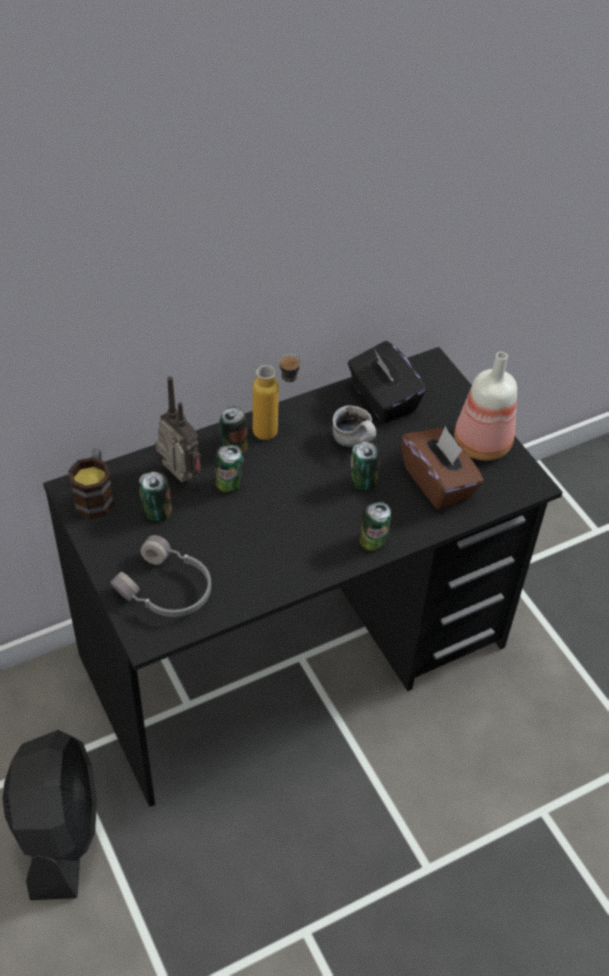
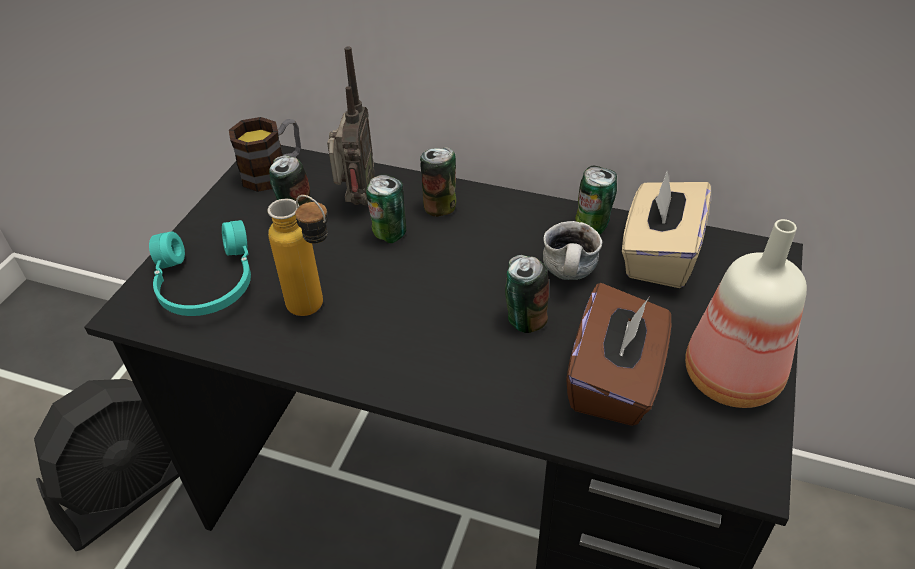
camera: 50 degrees right, 5 degrees down
(166, 590) = (205, 283): grey headphones -> turquoise headphones
(275, 430) = (501, 215): bottle -> bottle (317, 310)
(373, 543) = (449, 389): can -> can (592, 226)
(382, 399) = (659, 255): black tissue box -> beige tissue box

